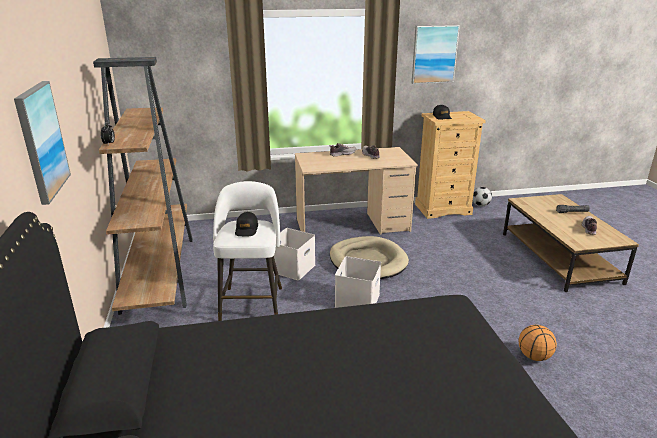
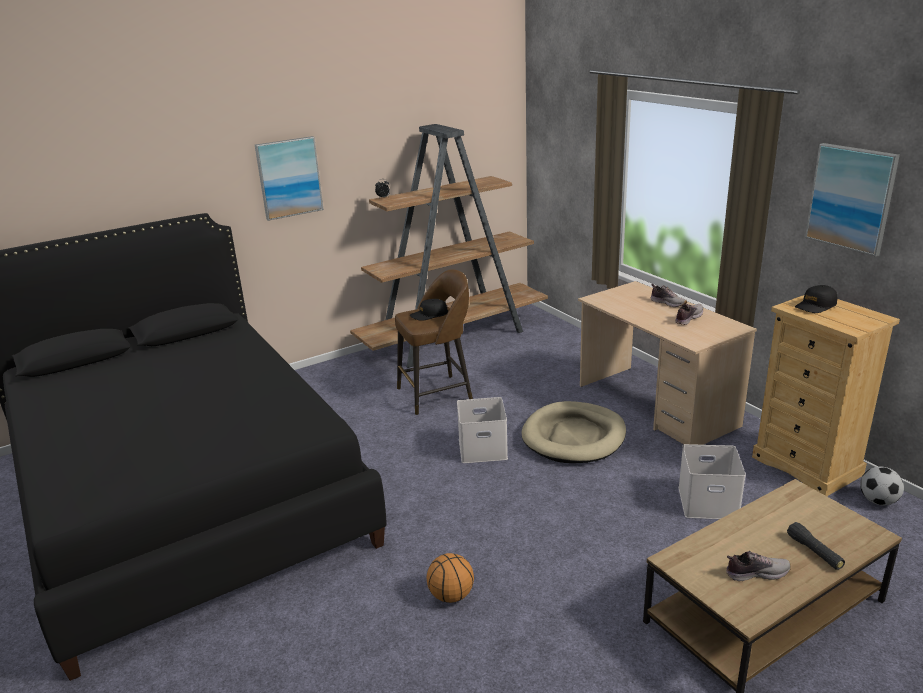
camera: 70 degrees right, 0 degrees up
(252, 302) = (437, 394): white stool -> brown stool
(292, 267) = (517, 396): white storage box -> white storage box (709, 501)

